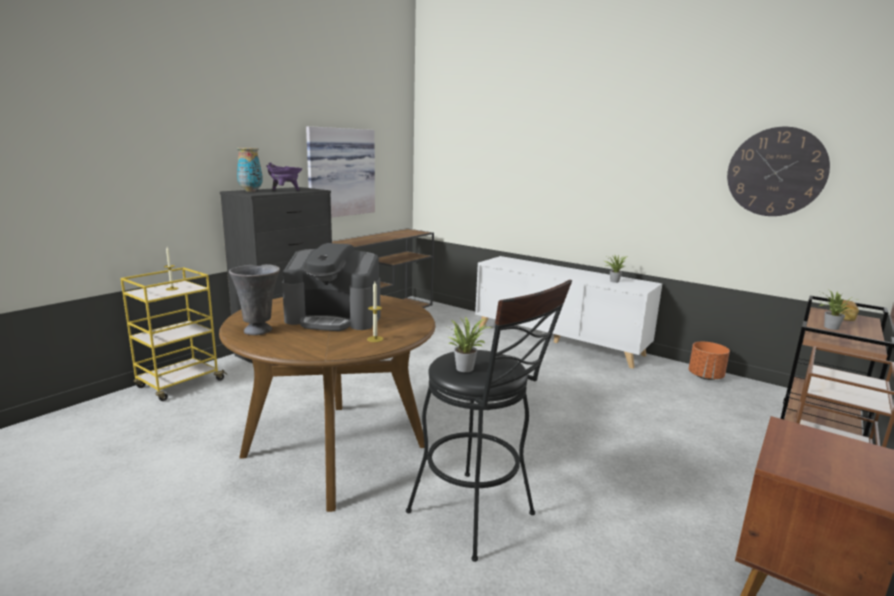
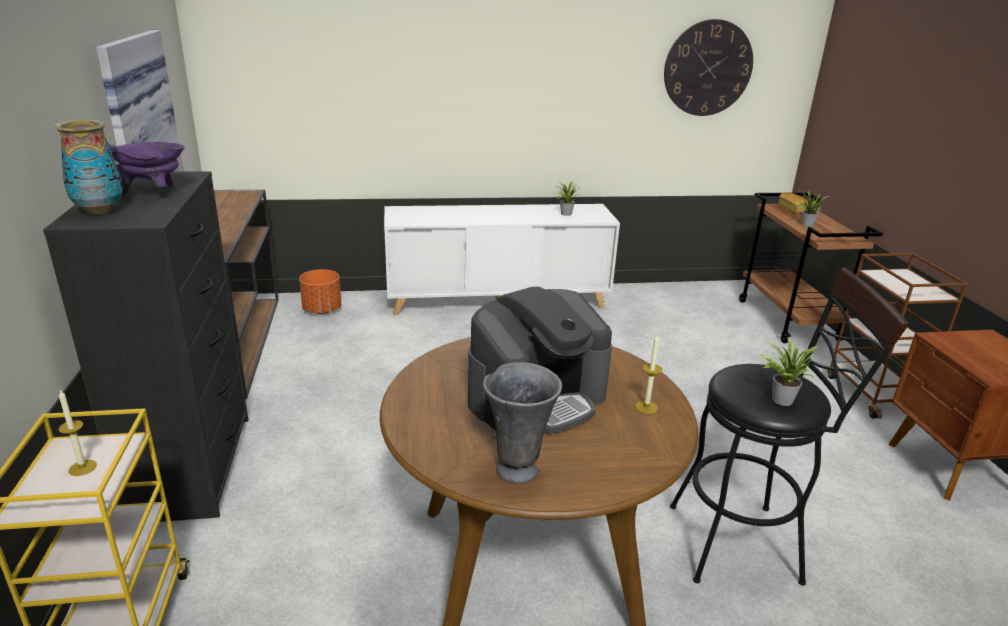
camera: 45 degrees left, 10 degrees up
(705, 376) = (660, 293): orange planter -> orange planter (322, 310)

